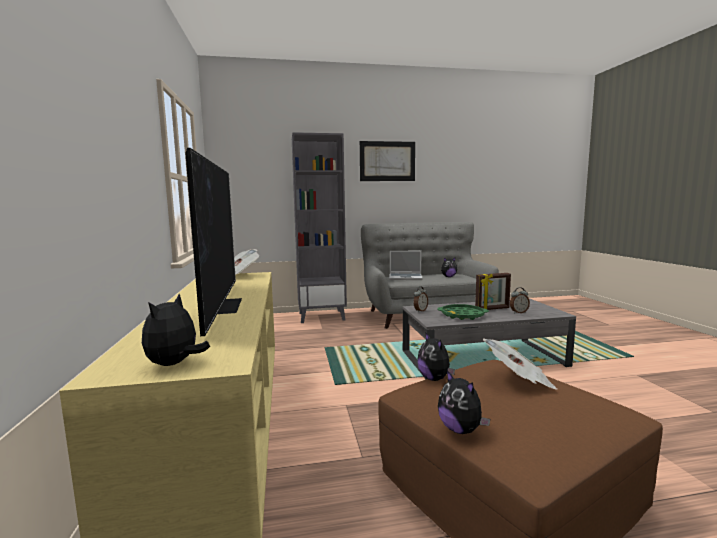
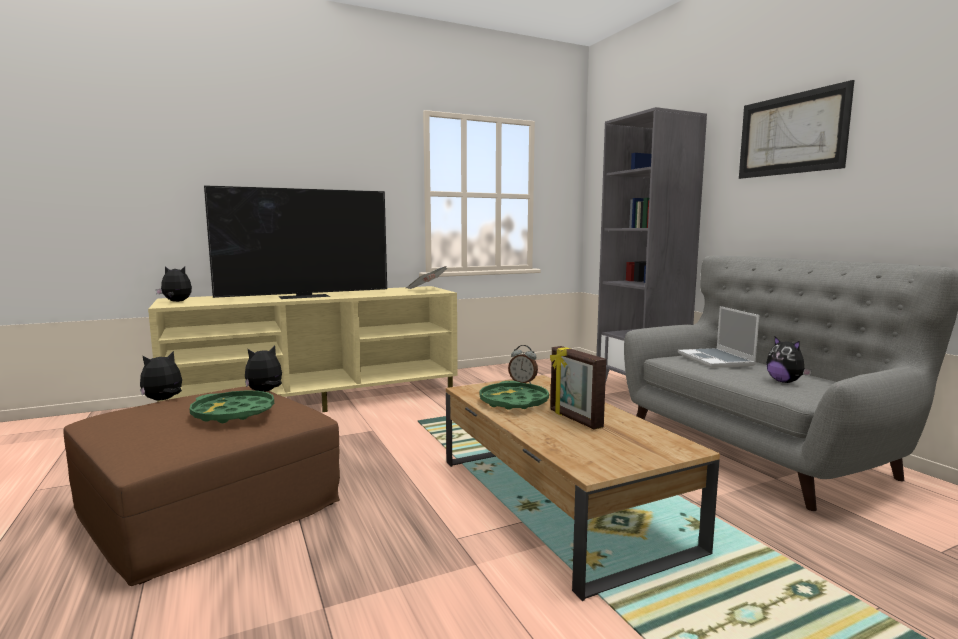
camera: 75 degrees right, 0 degrees up
(483, 358) = (558, 502): grey coffee table -> brown coffee table
(518, 312) = (567, 436): alarm clock -> none
(518, 380) = (233, 413): newspaper -> green tray

